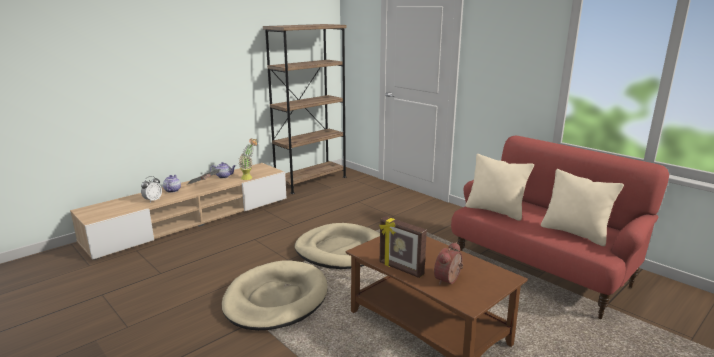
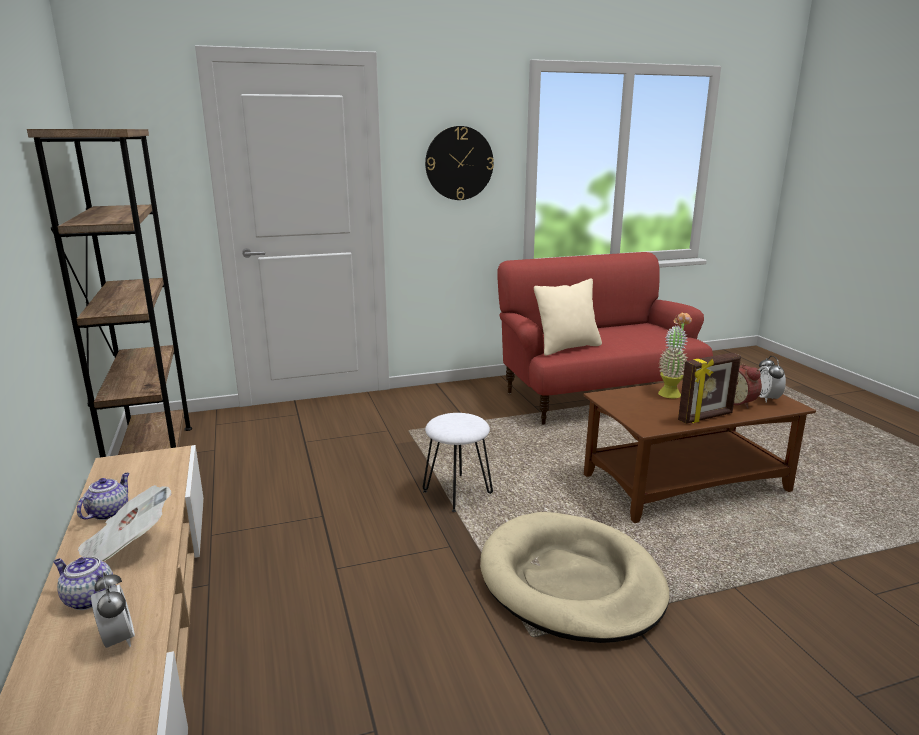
camera: 65 degrees left, 0 degrees up
(249, 178) = (171, 484): potted plant -> potted plant (670, 392)
(340, 250) = (457, 493): beige dog bed -> white stool
(472, 293) = (767, 399): none -> alarm clock
(509, 56) = (459, 163): none -> wall clock
(575, 233) = (643, 336): beige pillow -> none

